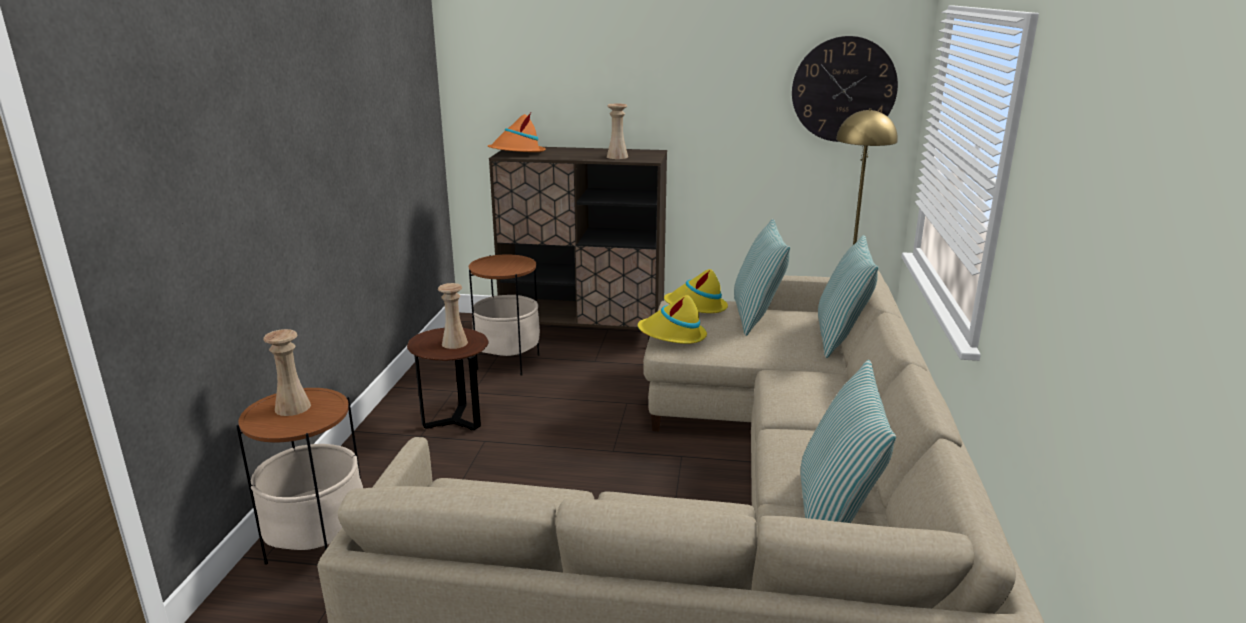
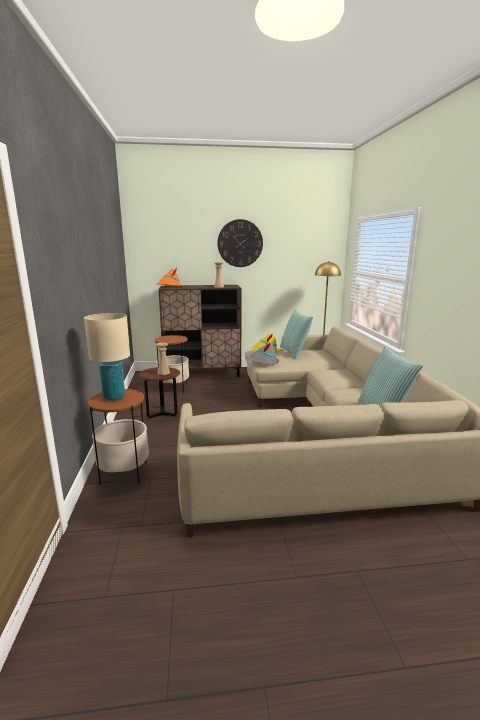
camera: 15 degrees left, 5 degrees down
(292, 407) = (114, 397): beige vase -> beige table lamp
(672, 335) = (263, 362): yellow hat -> grey hat
(840, 338) = (334, 357): pillow -> none
(843, 89) = (313, 255): wall clock -> wall clock (240, 243)

